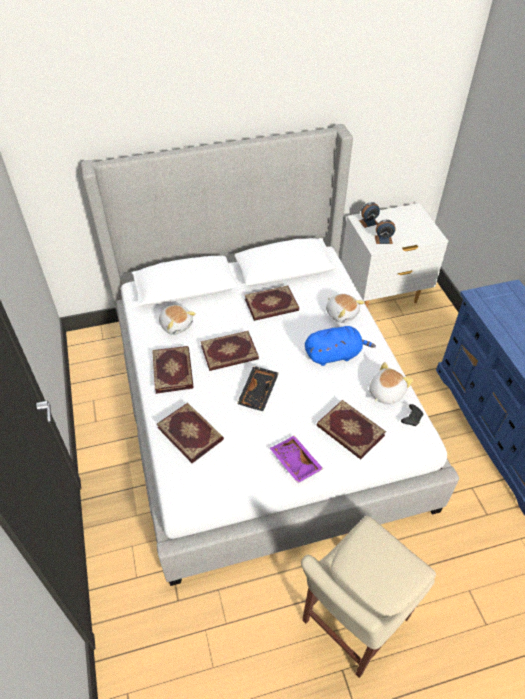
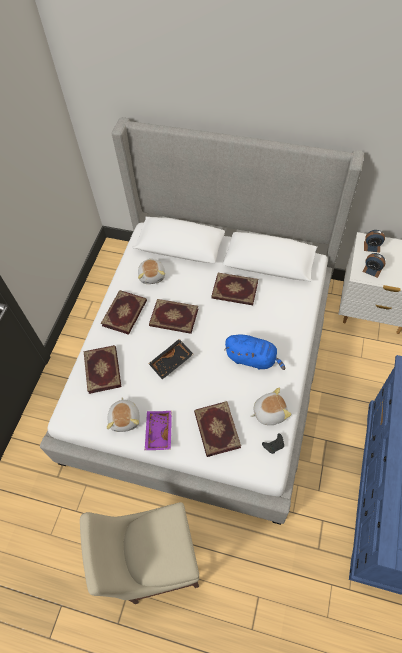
camera: 35 degrees right, 10 degrees up
(341, 313) = (286, 324): plush toy -> plush toy (125, 418)

